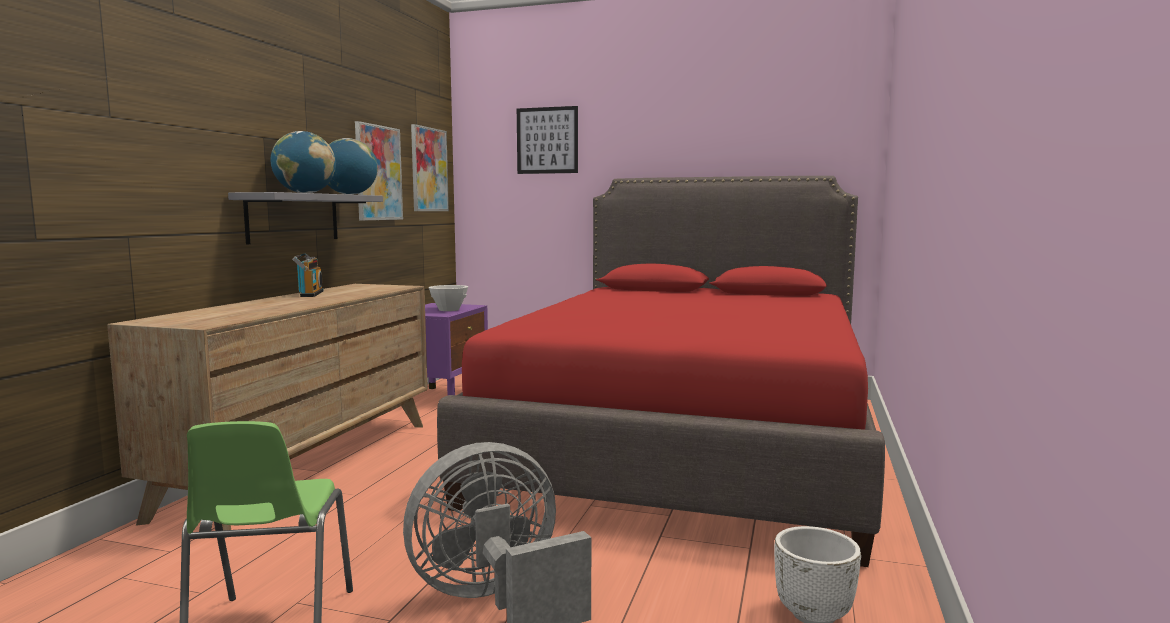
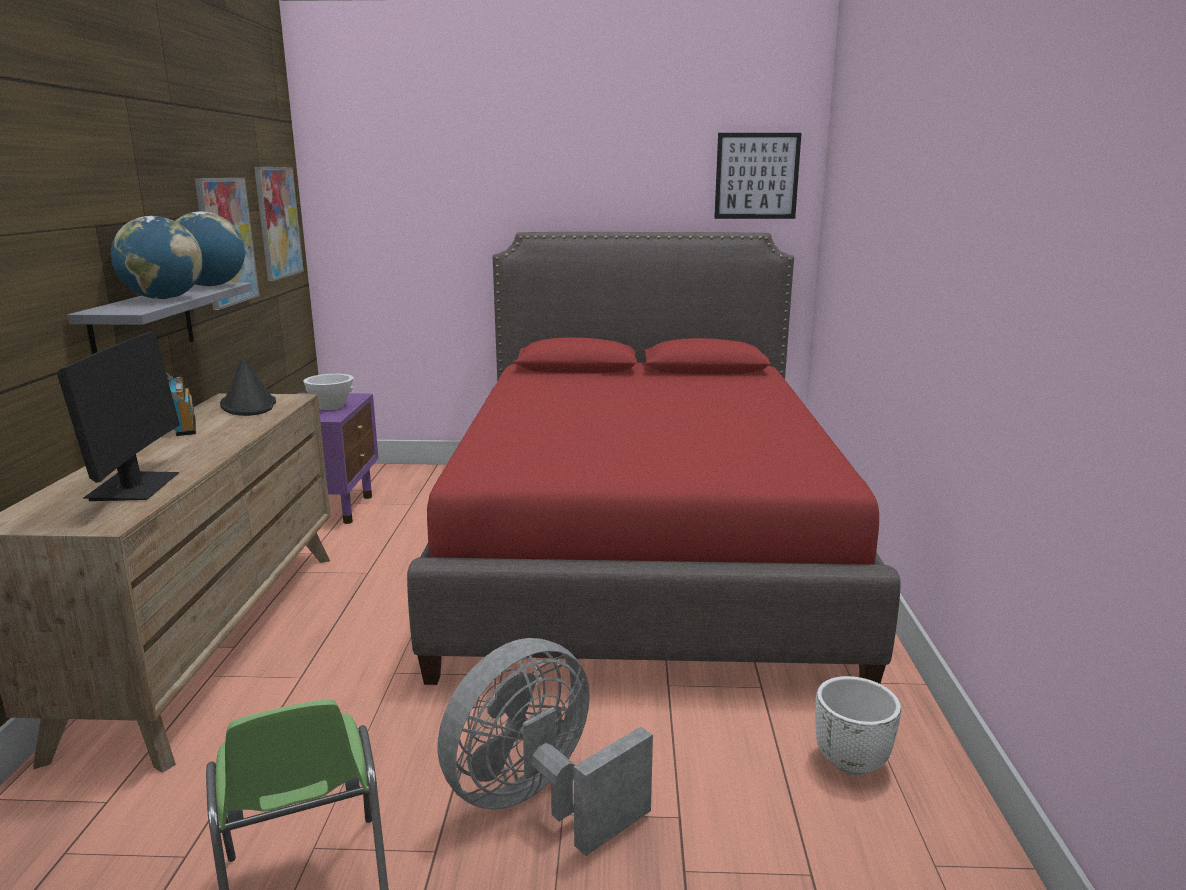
camera: 15 degrees left, 10 degrees up
(242, 313) = (134, 487): none -> monitor
(368, 288) = (249, 405): none -> black hat
(547, 140) = (427, 180): picture -> picture (757, 176)

